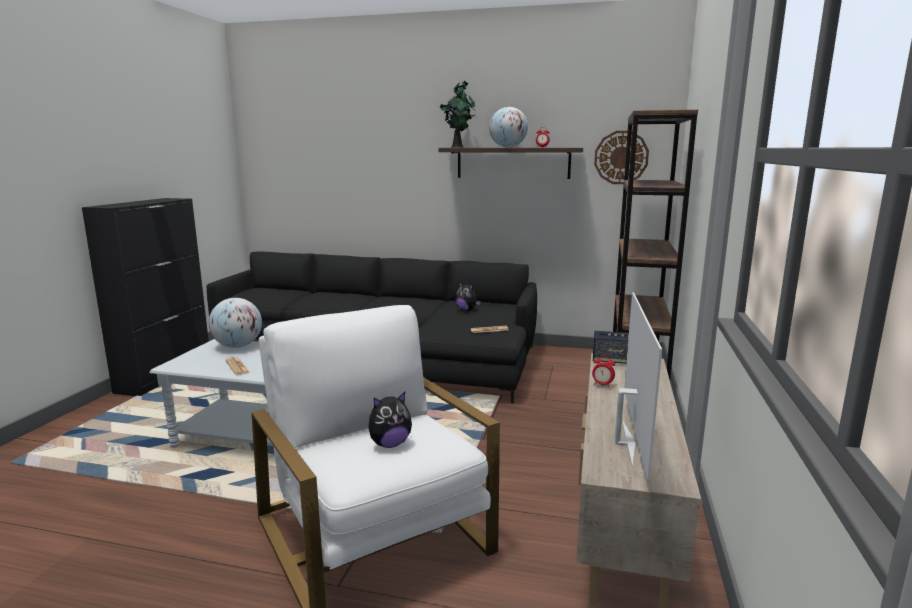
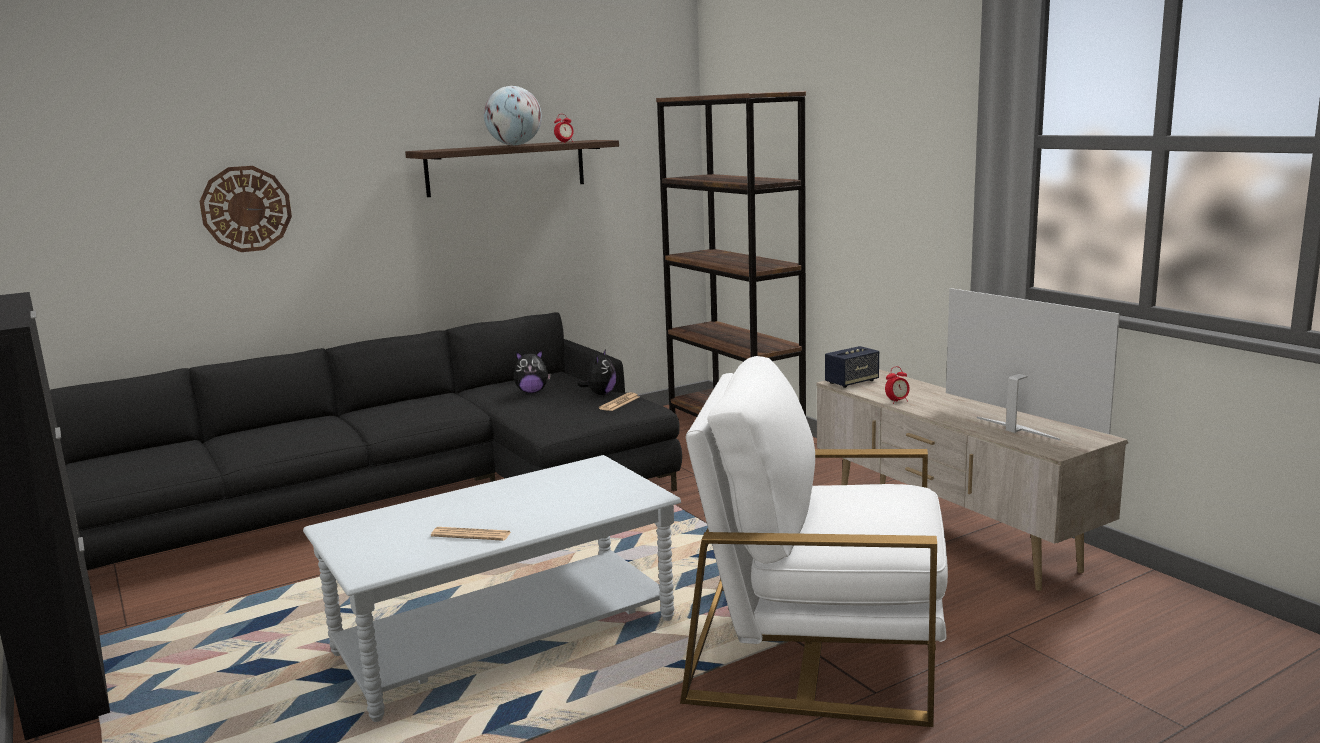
camera: 45 degrees left, 0 degrees up
(238, 346) = (384, 520): globe -> none
(389, 444) = (867, 508): plush toy -> plush toy (600, 394)
(458, 147) = (439, 149): potted plant -> none
(621, 157) = (639, 150): wall clock -> wall clock (246, 209)

